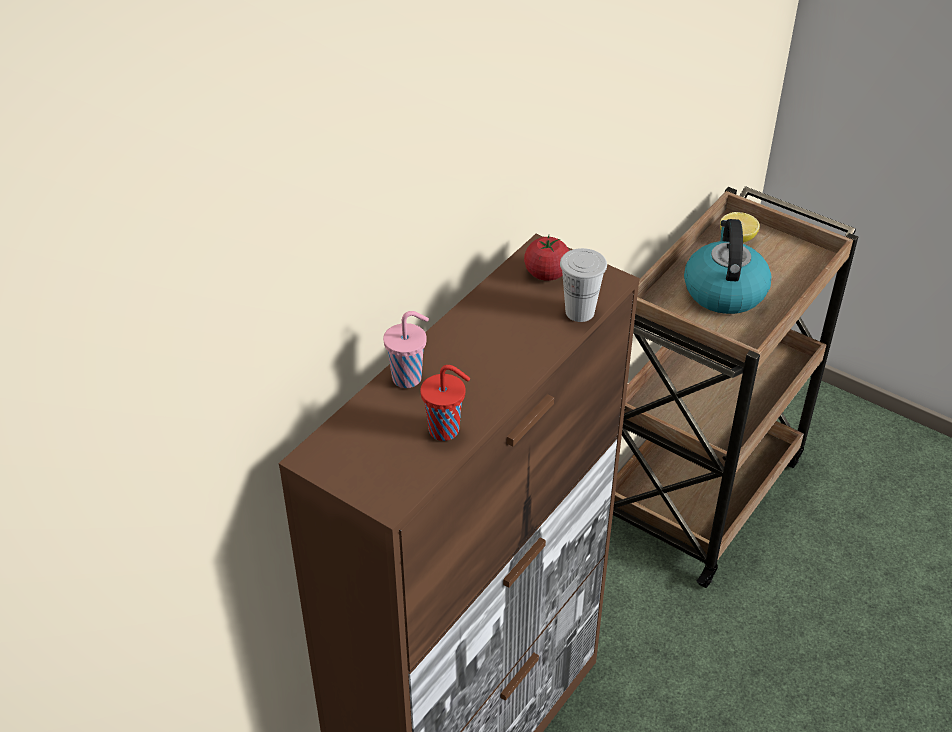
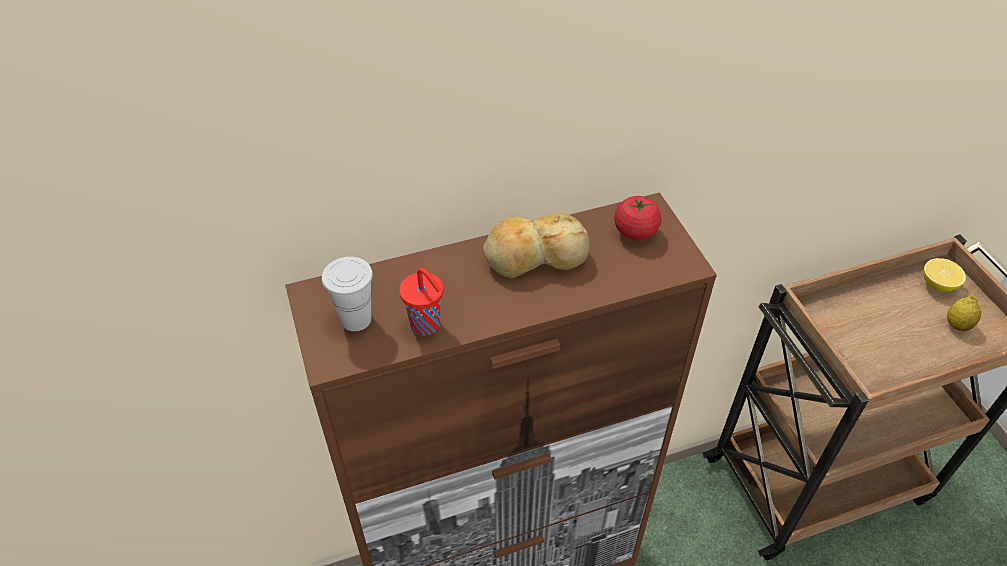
camera: 35 degrees right, 5 degrees up
(409, 378) = (441, 266): pink cup -> none
(482, 331) = (534, 256): none -> bread
(579, 312) = (632, 279): white cup -> white cup (356, 319)
(724, 290) = (887, 325): kettle -> none
(775, 265) = (957, 325): none -> lemon

